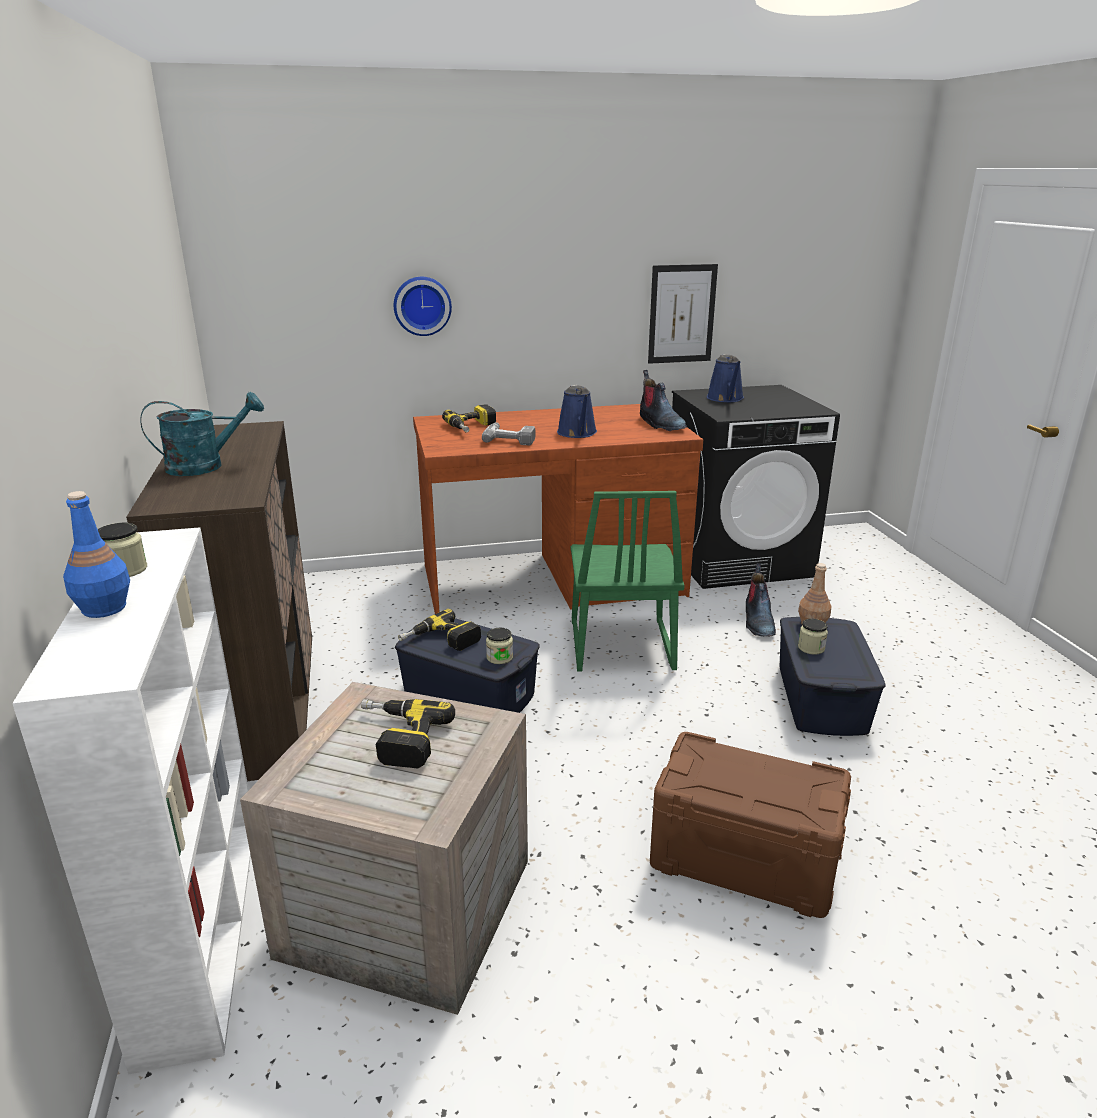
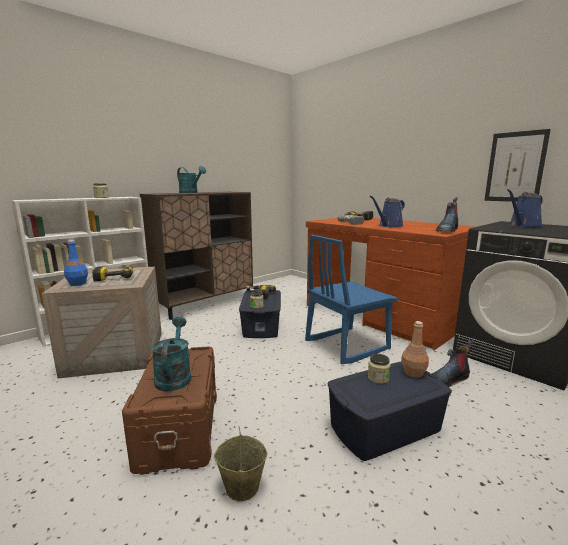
camera: 60 degrees right, 10 degrees down
(104, 608) = (72, 198): blue bottle -> blue bottle (78, 283)
(422, 305) = (363, 162): wall clock -> none
(619, 646) = (346, 345): green chair -> blue chair
(757, 782) = (174, 376): none -> turquoise watering can
(876, 828) = (241, 486): none -> beige bucket

